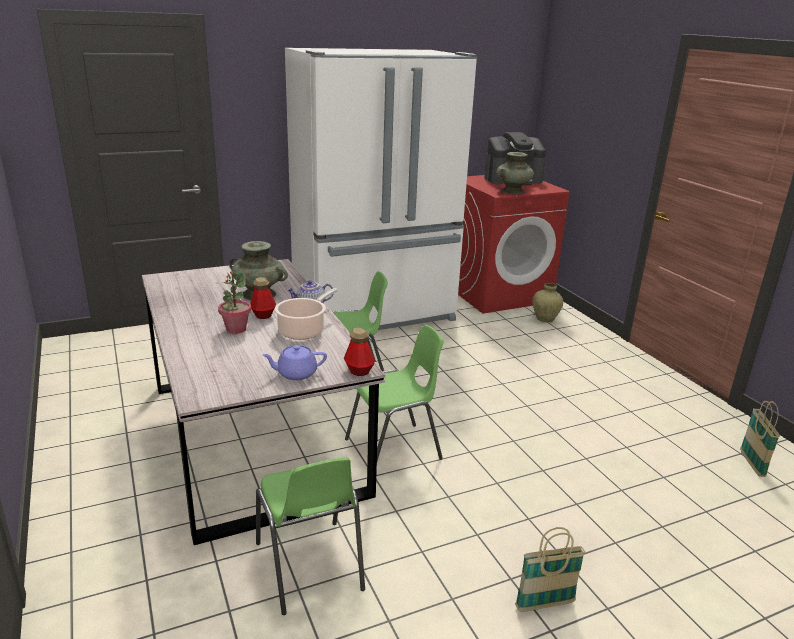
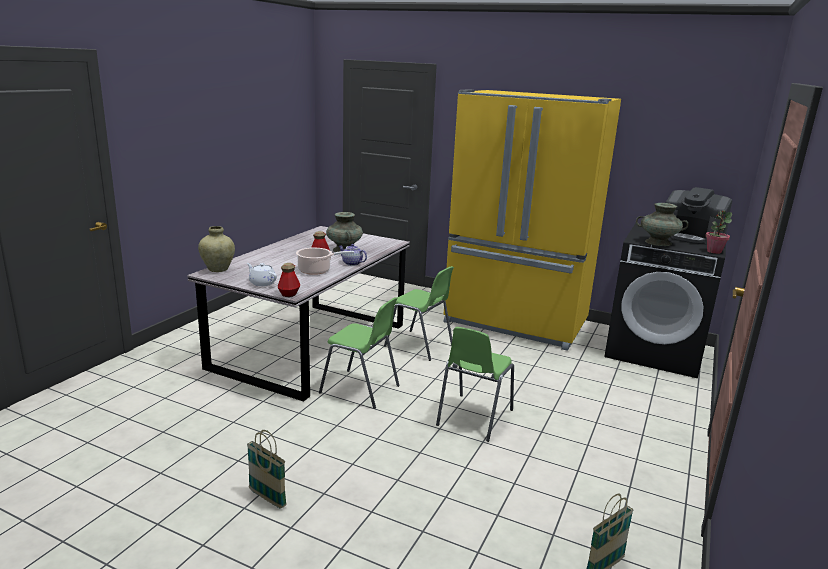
camera: 50 degrees right, 5 degrees down
(236, 329) = (291, 258): potted plant -> potted plant (714, 251)
(296, 373) = (262, 283): purple teapot -> white teapot
(309, 567) = (218, 405): green chair -> green chair (473, 417)
(376, 314) = (515, 323): white fridge -> yellow fridge
(498, 293) = (654, 351): red washing machine -> black washing machine
(545, 319) = (656, 384): beige vase -> beige vase (218, 269)

